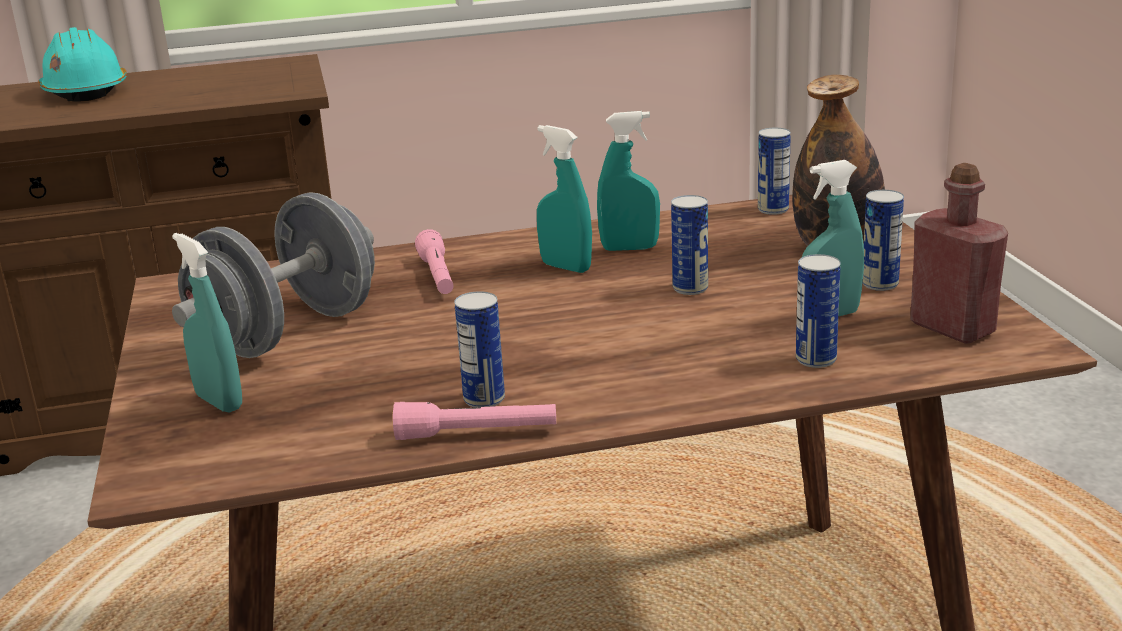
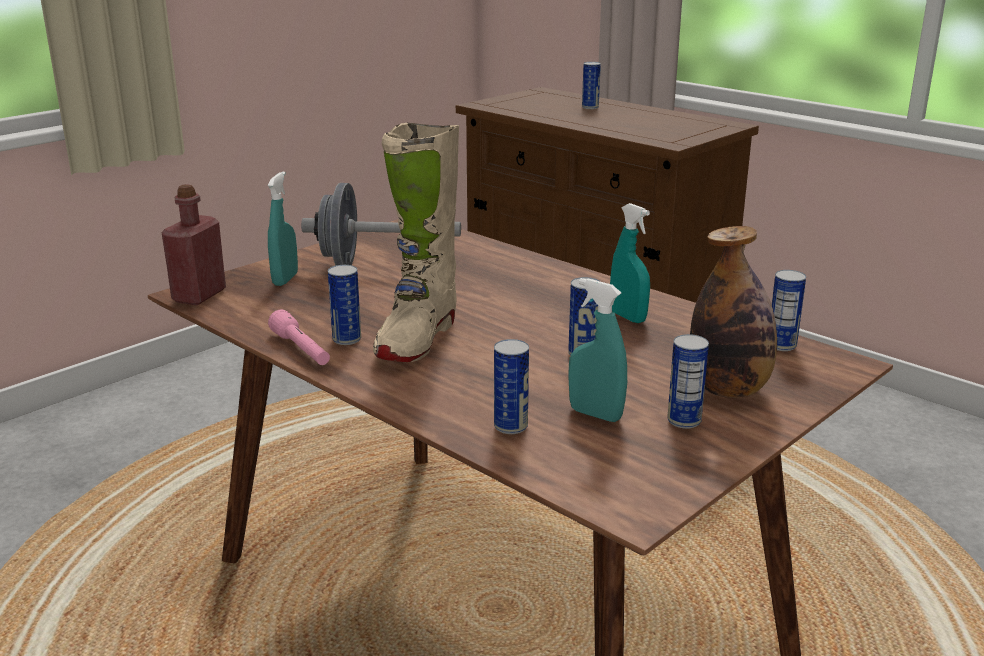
camera: 55 degrees right, 0 degrees up
(85, 91) = (590, 107): turquoise hard hat -> can
(438, 277) = (504, 278): pink flashlight -> none
(540, 359) = (417, 339): none -> beige boot
(566, 267) = (567, 307): turquoise spray bottle -> none
(952, 328) = (632, 469): red bottle -> red bottle (199, 295)

